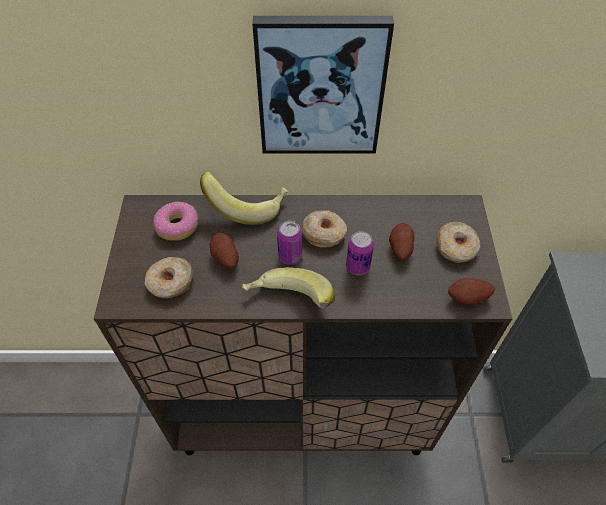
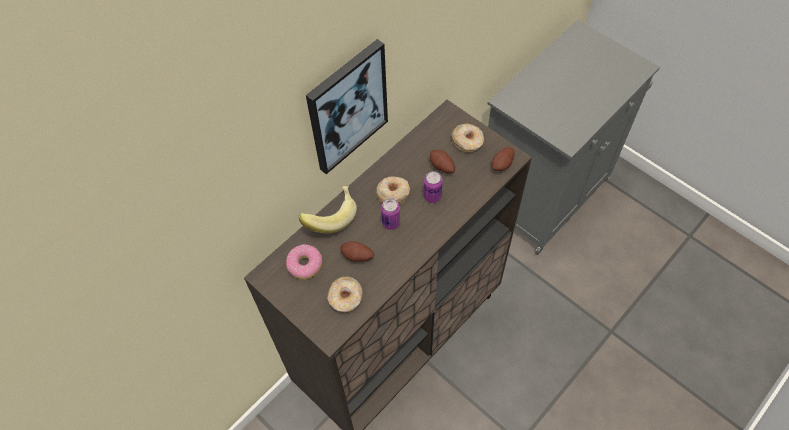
camera: 45 degrees left, 5 degrees up
(288, 304) = (422, 249): banana -> none

